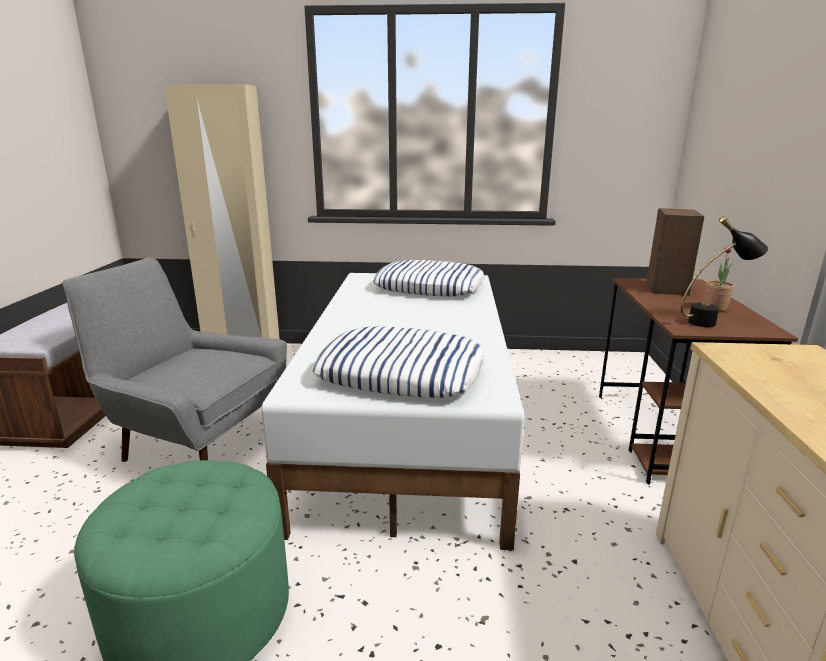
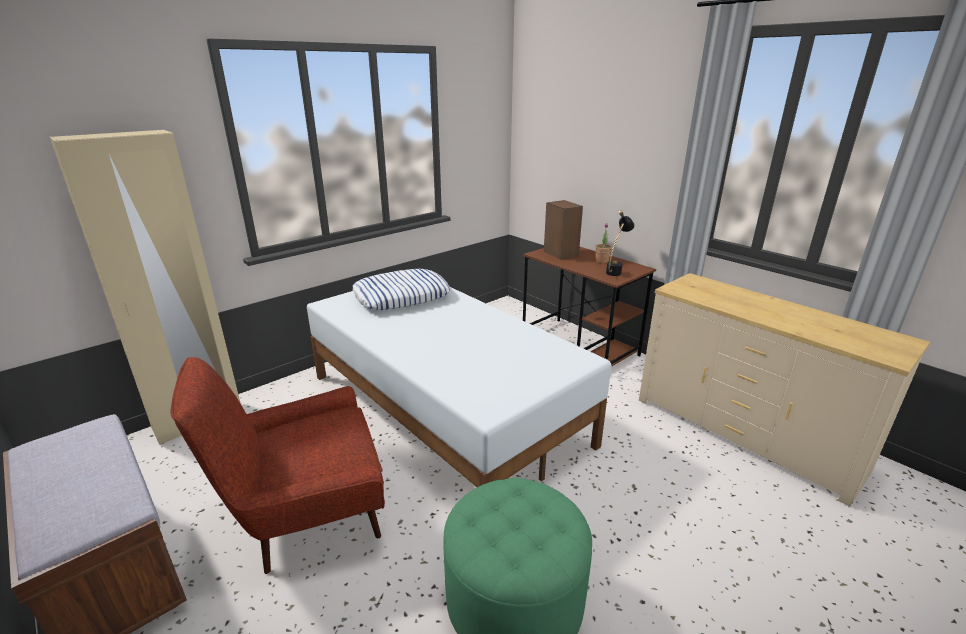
camera: 45 degrees left, 5 degrees up
(195, 441) = (307, 516): grey armchair -> red armchair
(400, 373) = (517, 368): pillow -> none

